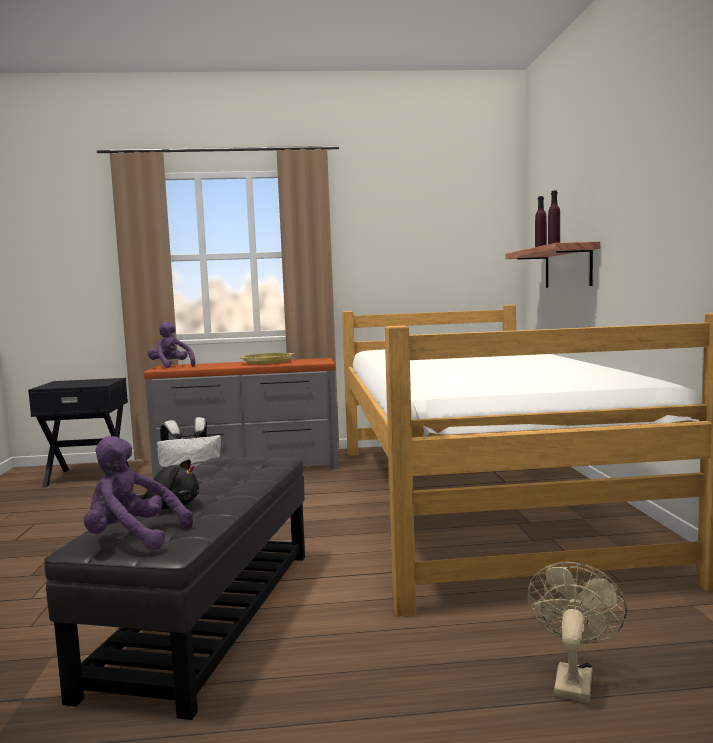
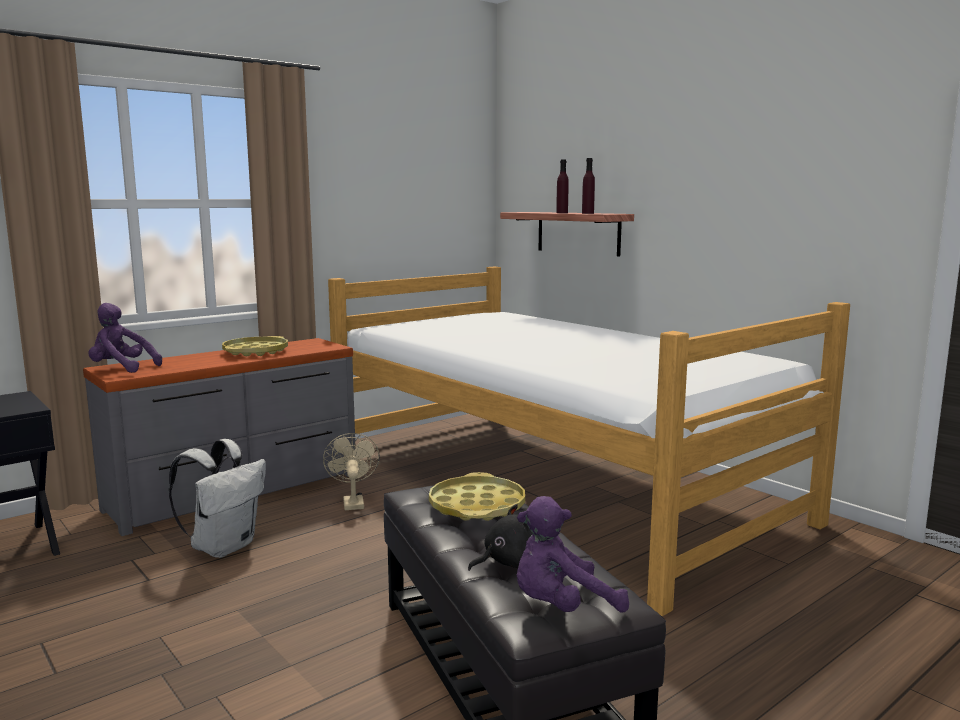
camera: 35 degrees left, 5 degrees up
(237, 472) = (477, 506): none -> yellow tray
(573, 678) = (840, 623): beige fan -> beige fan (352, 502)

